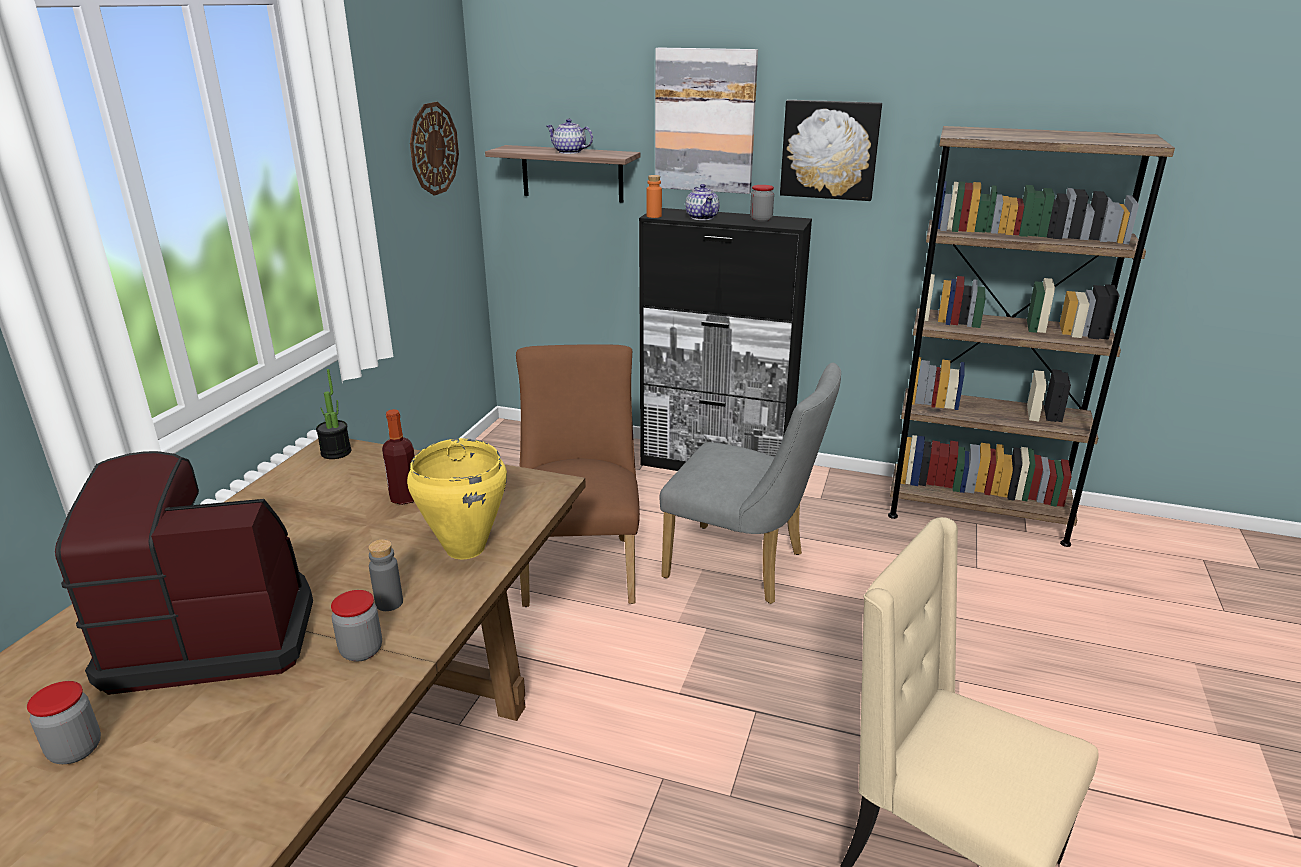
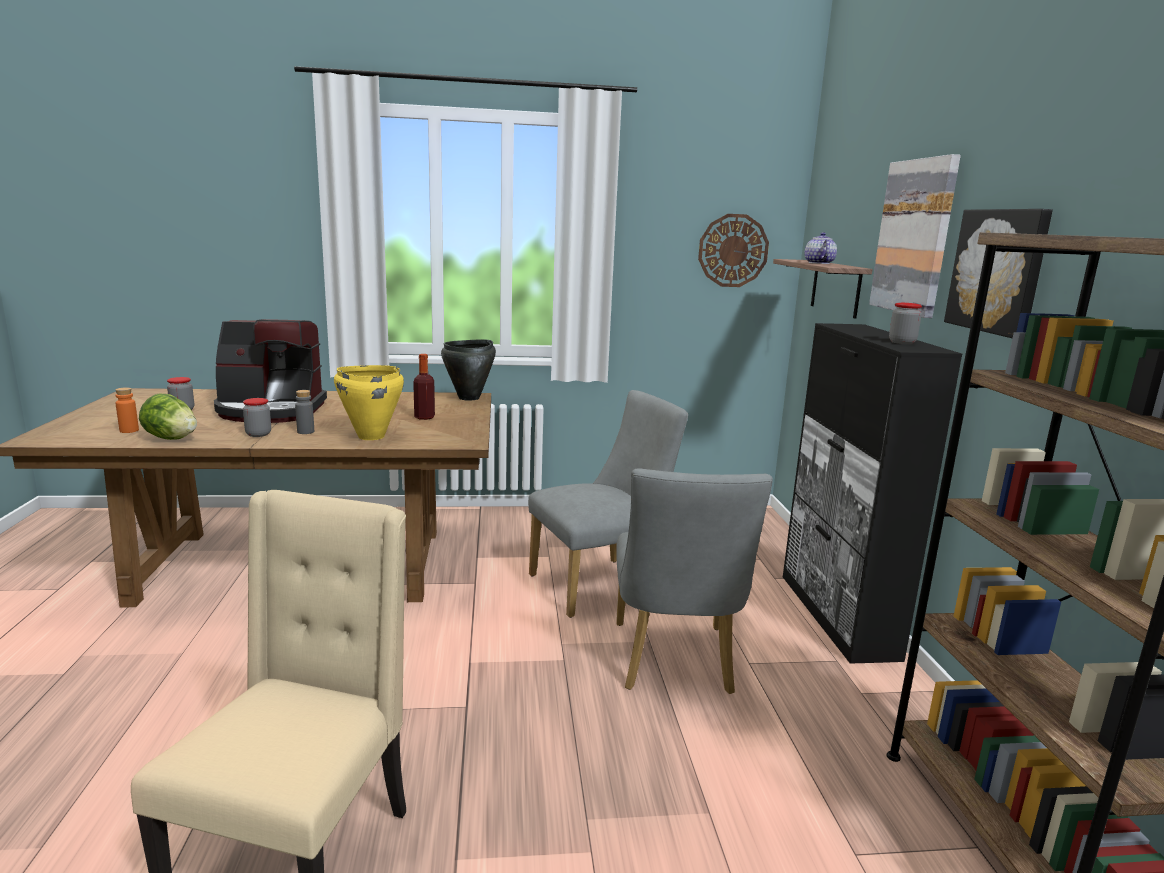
camera: 65 degrees right, 10 degrees down
(213, 633) = (271, 411): coffee machine -> coffee machine turned 120 degrees clockwise
(299, 755) = (171, 438): none -> lettuce
(336, 452) = (469, 398): potted plant -> black cooking pot
(581, 564) = (602, 584): brown chair -> grey chair
(654, 216) = (830, 324): orange bottle -> orange bottle (129, 430)
(702, 217) = (861, 332): teapot -> none

